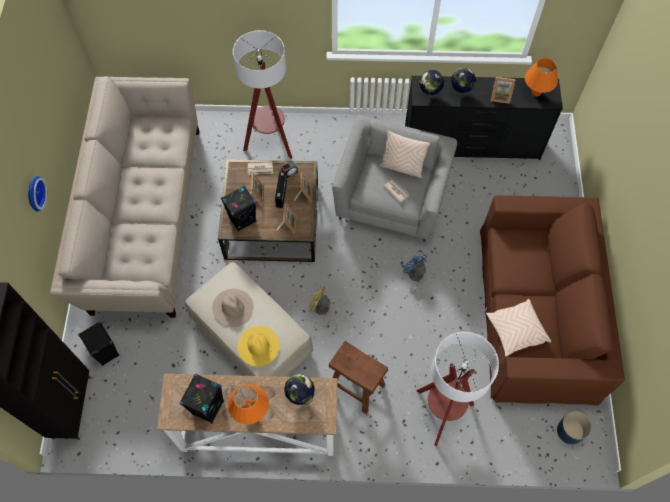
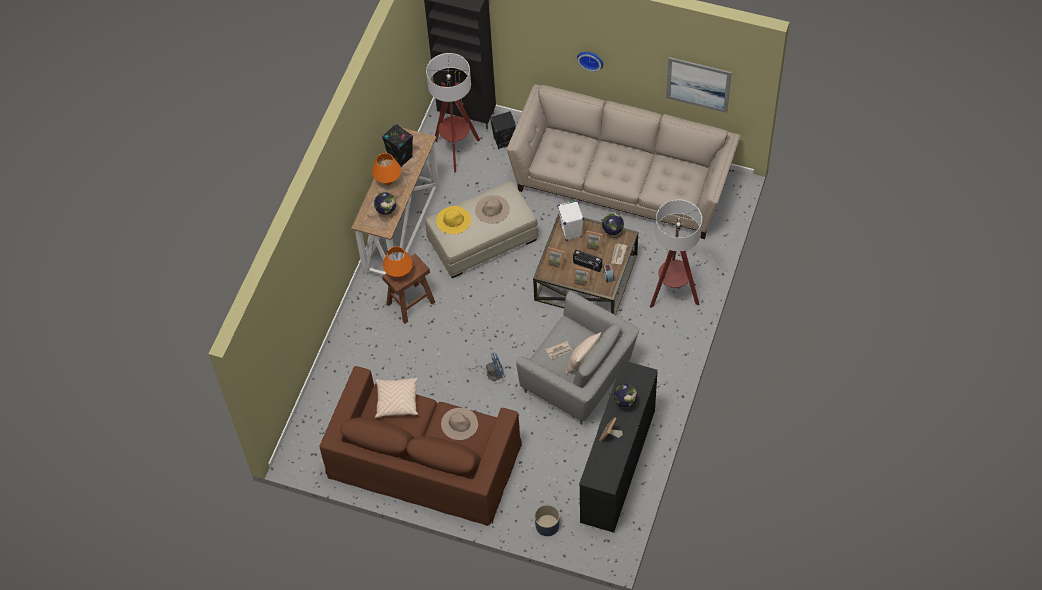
camera: 110 degrees right, 5 degrees down
(60, 77) = (698, 84): none -> picture
(242, 220) = (571, 232): black speaker -> white speaker
(322, 311) = (485, 294): yellow fan -> none
(429, 94) = (630, 377): globe -> globe (612, 233)
(442, 413) = (366, 357): floor lamp -> floor lamp (456, 150)
(516, 259) = (459, 423): none -> beige hat
(536, 92) = (604, 468): orange table lamp -> orange table lamp (399, 274)
(570, 431) = (314, 445): blue planter -> blue planter (547, 525)

